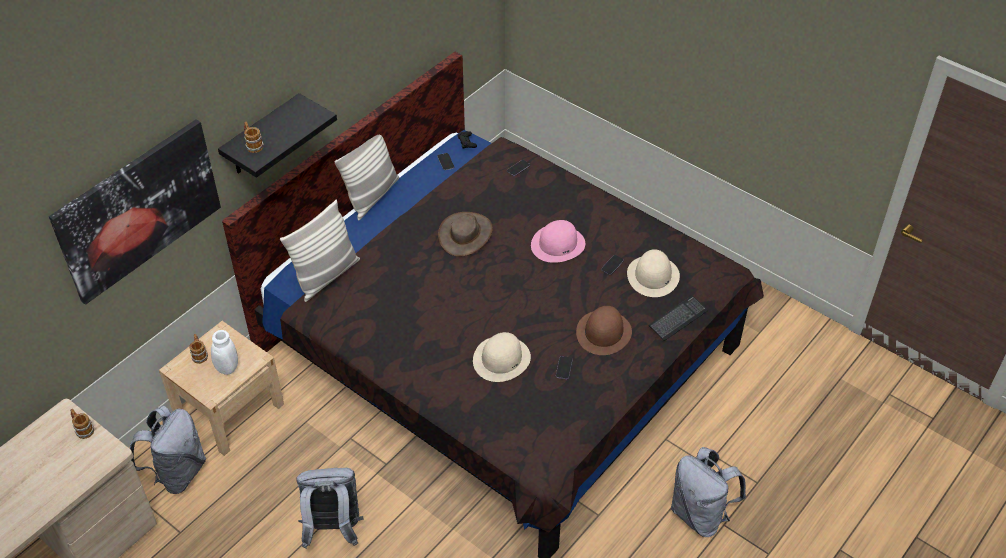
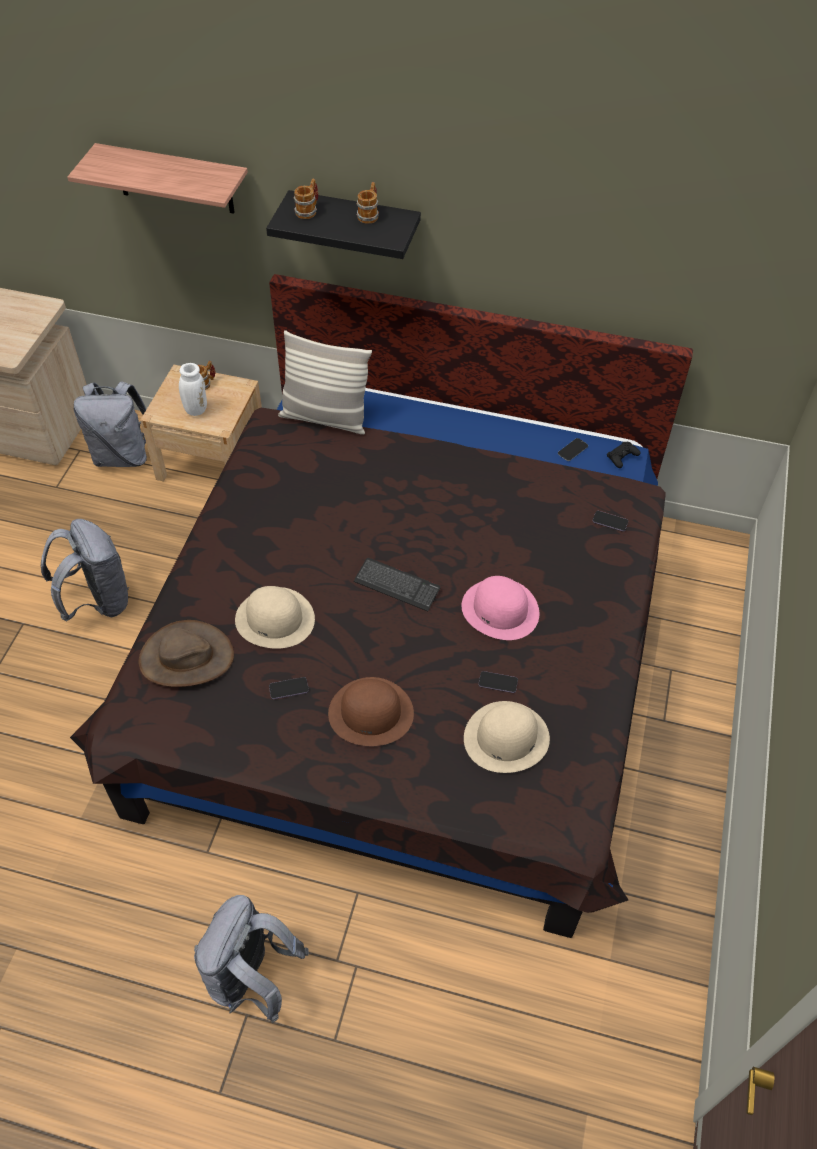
camera: 65 degrees right, 5 degrees up
(83, 429) = (30, 326): mug -> mug (369, 215)
(138, 210) = (174, 179): picture -> shelf
(371, 196) = (472, 409): pillow -> none
(465, 234) = (459, 512): brown hat -> brown hat (186, 658)
(678, 319) = (441, 795): keyboard -> keyboard (397, 585)

